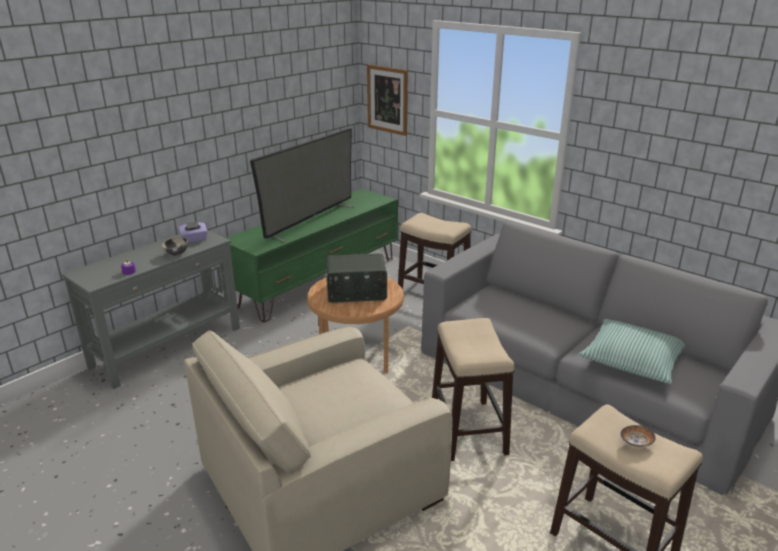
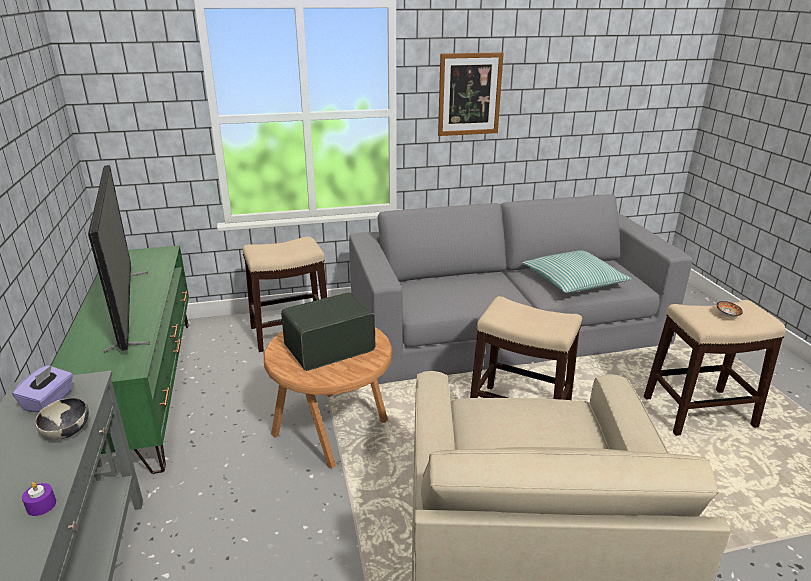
camera: 55 degrees left, 0 degrees up
(356, 292) = (329, 347): radio -> radio turned 150 degrees counterclockwise
(387, 99) = (131, 118): picture -> picture (469, 94)

